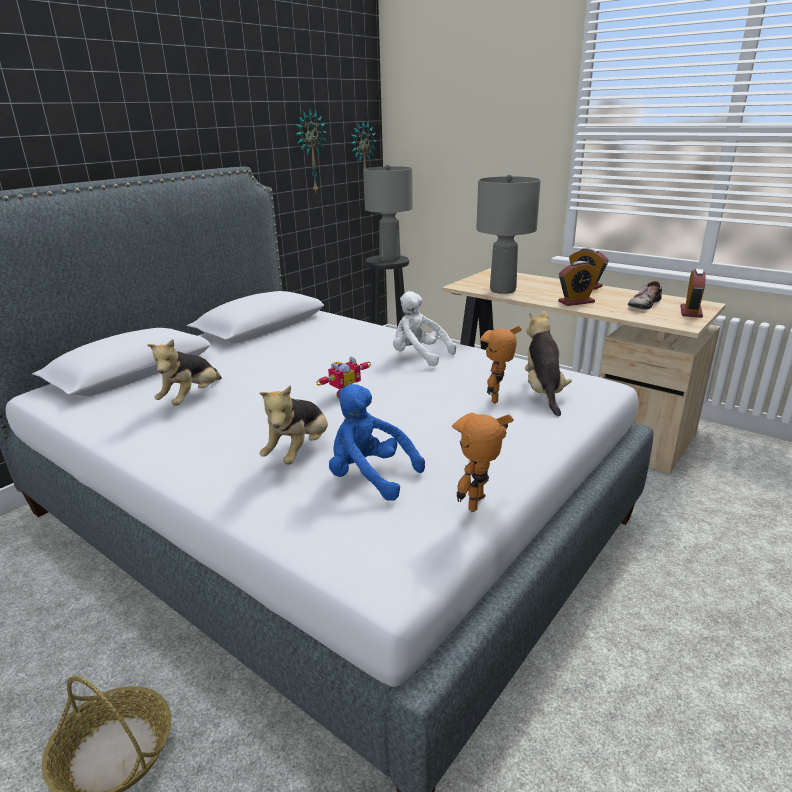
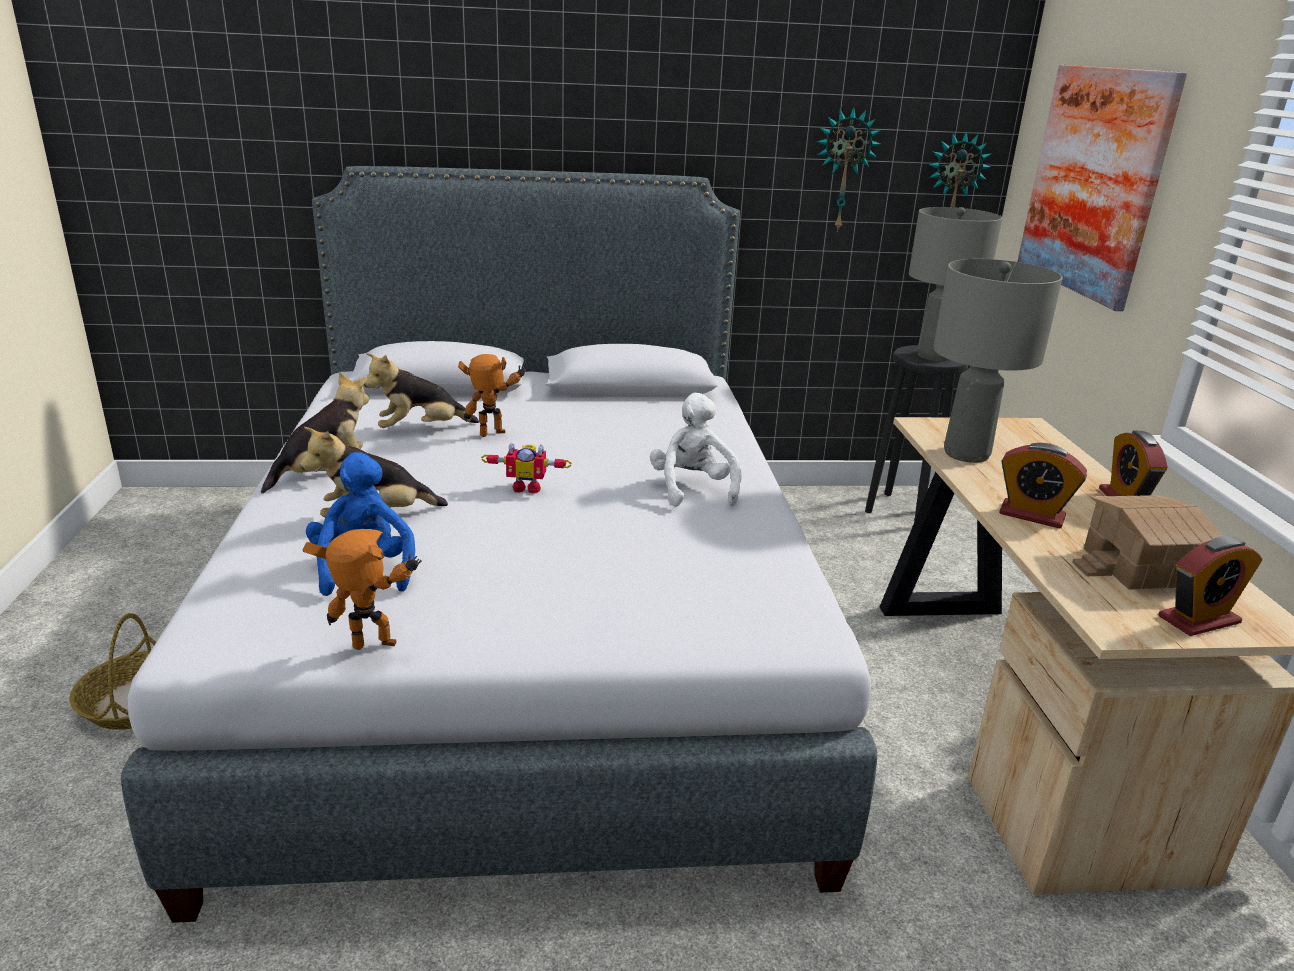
camera: 45 degrees right, 0 degrees up
(463, 136) = (1094, 181): none -> picture
(498, 399) = (650, 576): toy robot -> toy robot (494, 435)
(543, 392) = (714, 599): plush toy -> plush toy (326, 474)
(643, 304) = (1143, 568): shoe -> toy house

